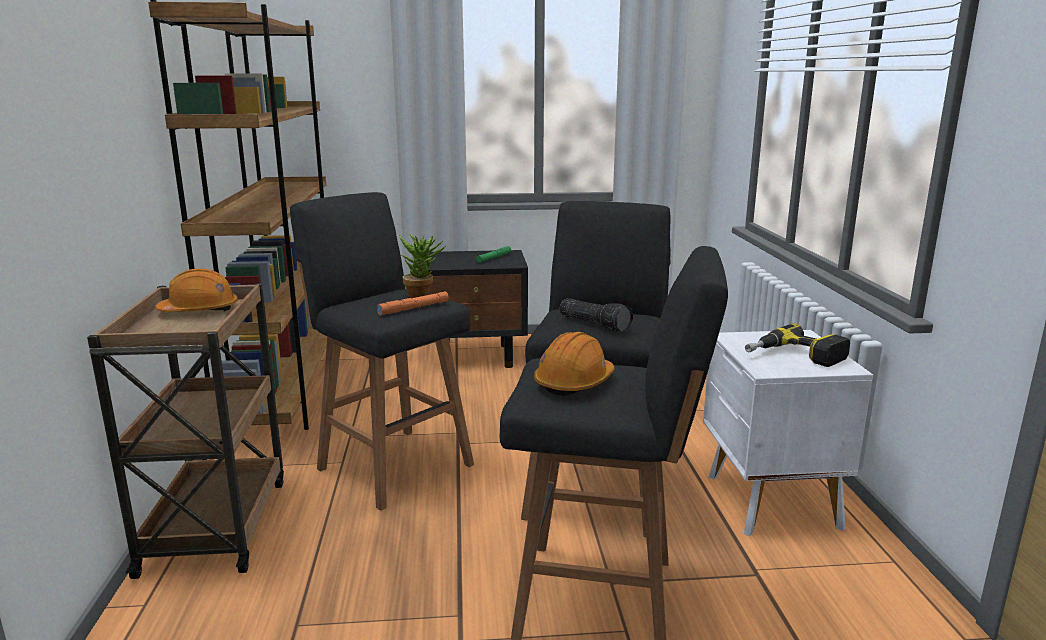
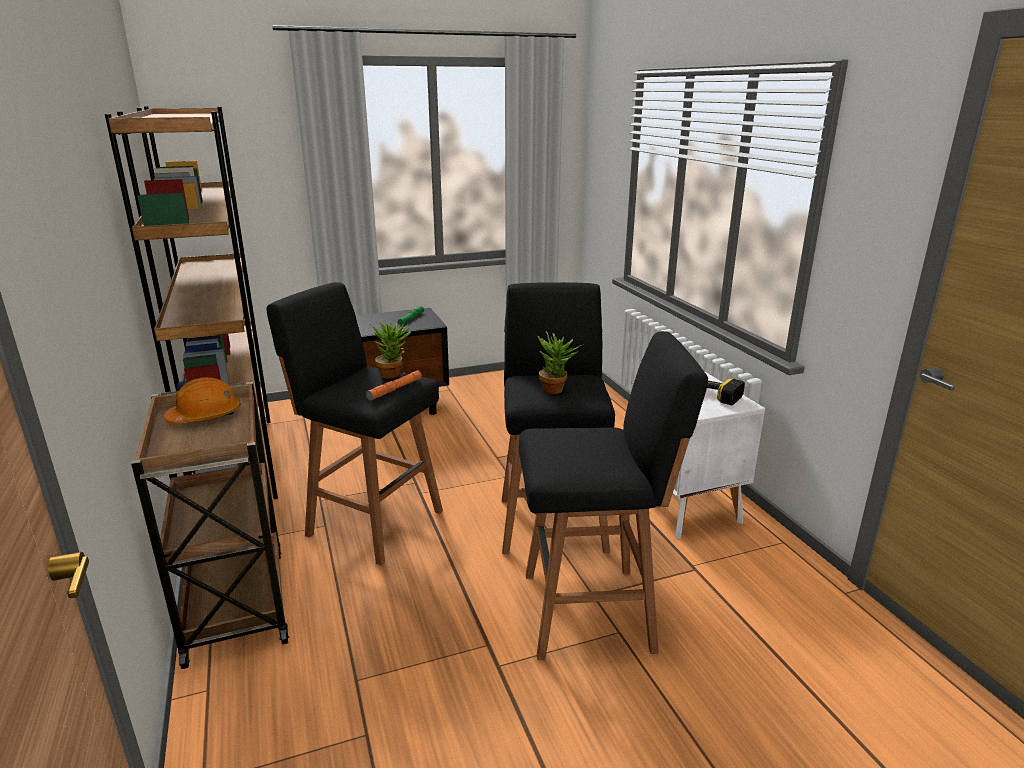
camera: 15 degrees left, 5 degrees up
(574, 382) = (574, 450): orange hard hat -> none
(595, 324) = (557, 390): flashlight -> potted plant

